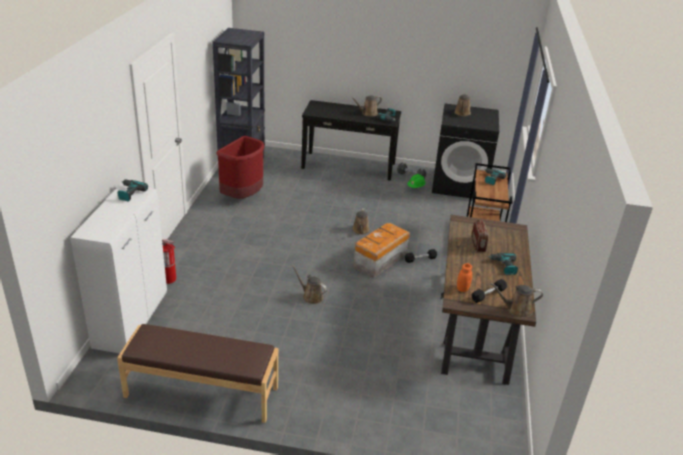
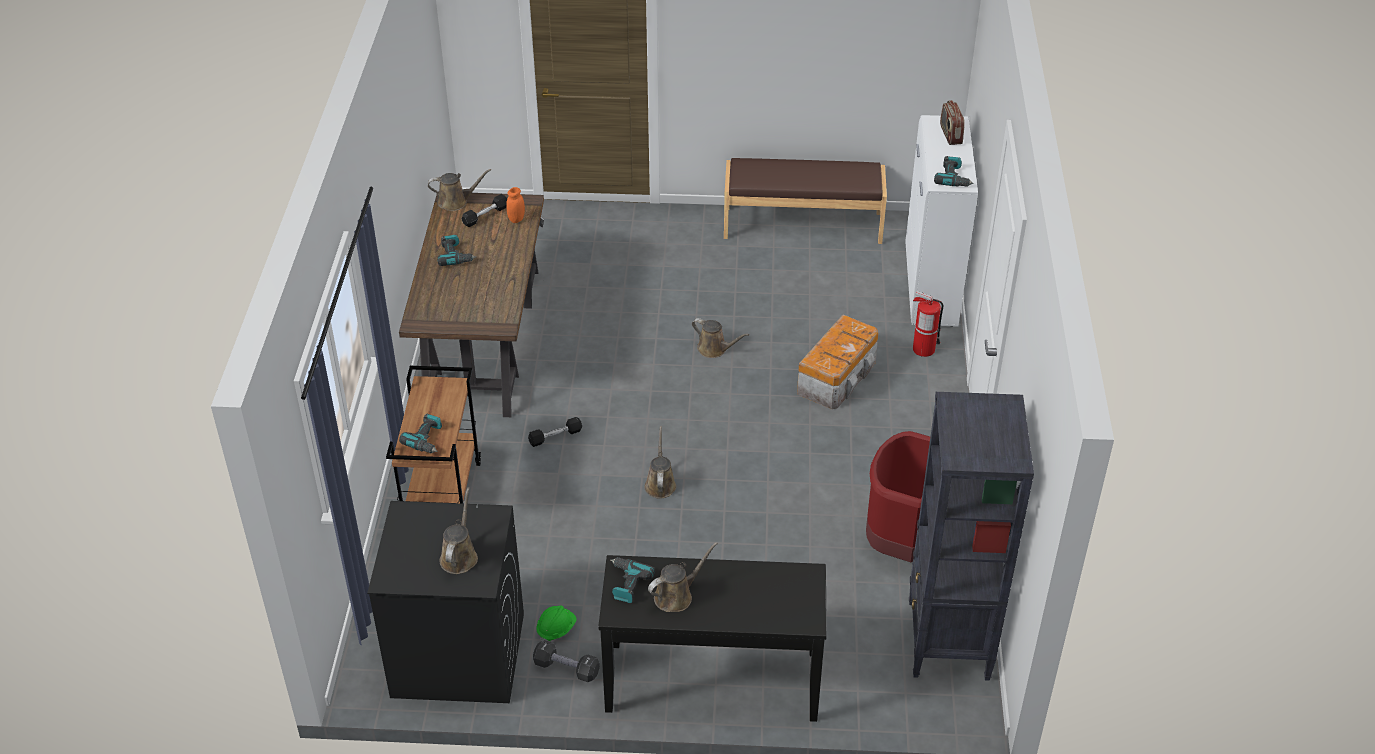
camera: 175 degrees right, 10 degrees up
(379, 260) = (622, 424): storage box -> storage box (838, 377)
(478, 244) = (483, 285): radio -> radio (950, 135)

